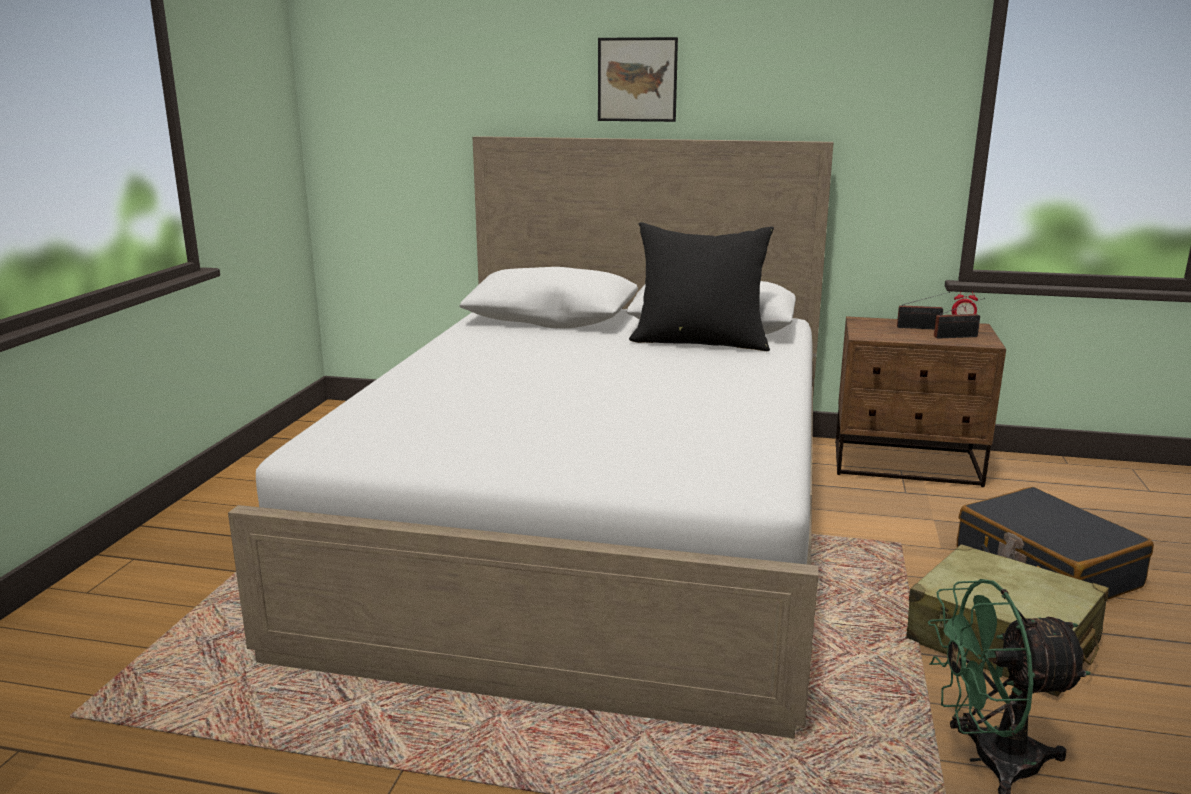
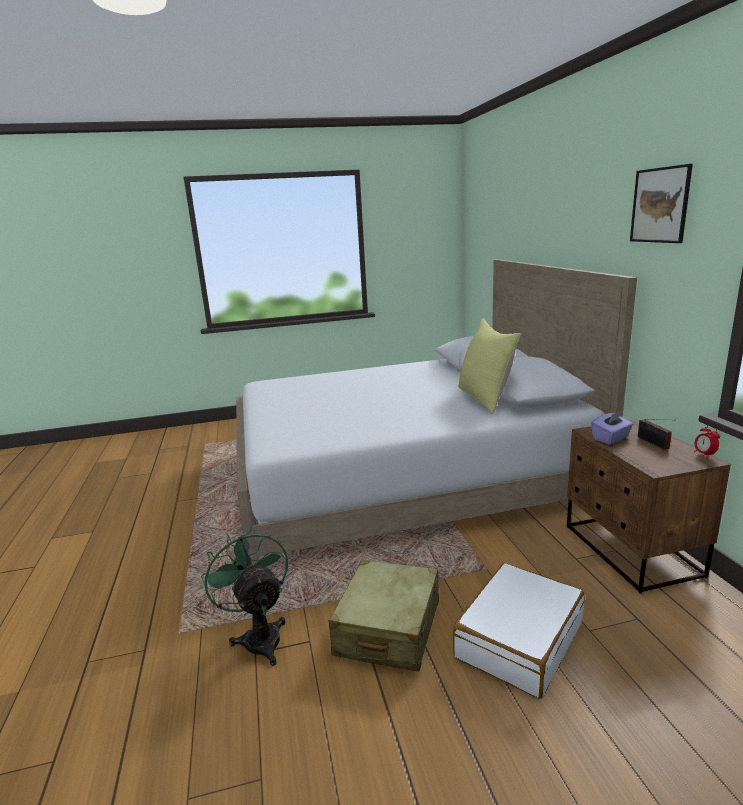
camera: 65 degrees right, 0 degrees up
(637, 79) = (556, 226): picture -> picture (660, 205)
(700, 342) = (486, 398): black pillow -> yellow pillow
(894, 335) = (611, 438): none -> purple tissue box
(958, 336) = (654, 458): radio -> none
(1045, 568) = (518, 640): black suitcase -> white suitcase

